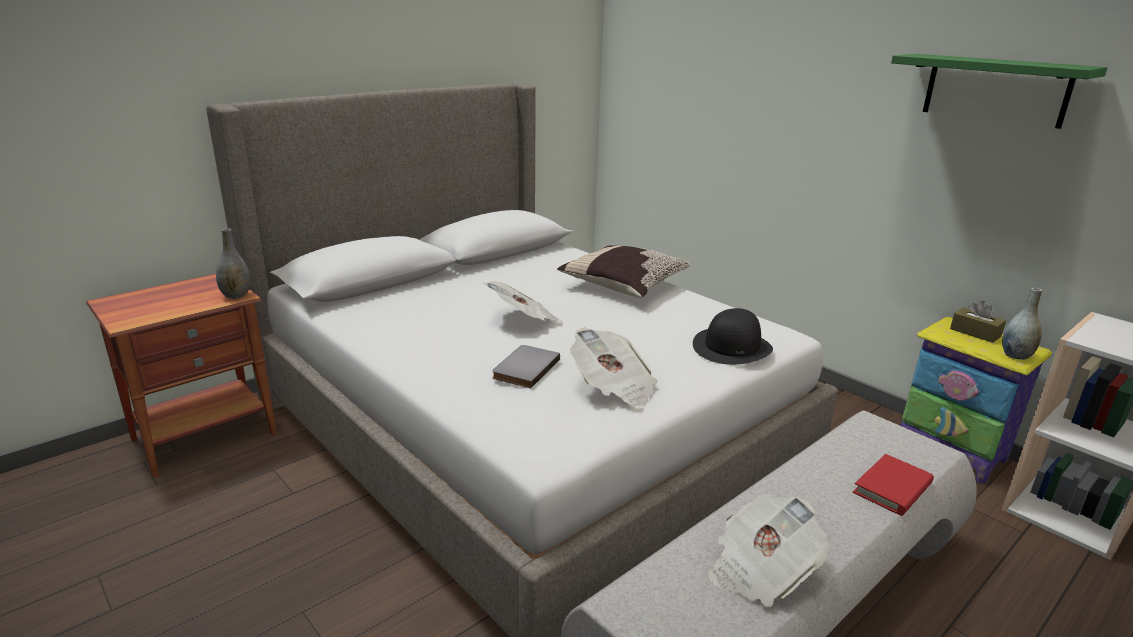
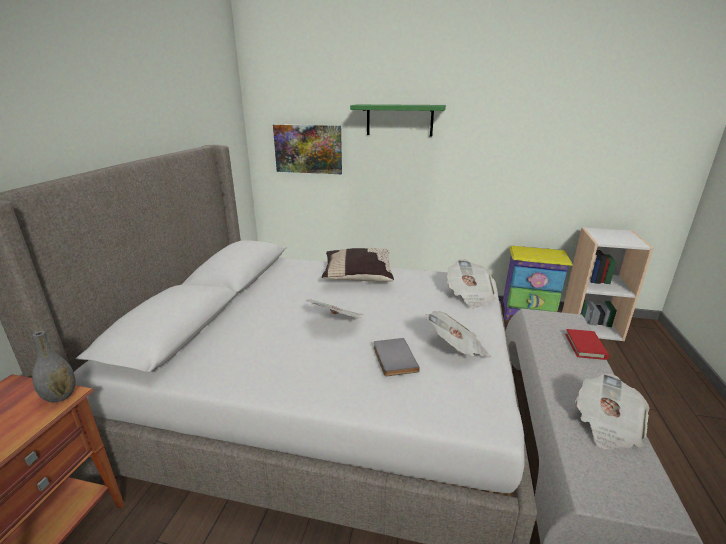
camera: 35 degrees left, 0 degrees up
(667, 103) = (308, 149): none -> picture
(732, 347) = (469, 296): black hat -> newspaper
(975, 333) = (532, 250): brown tissue box -> none
(995, 90) = (523, 121): green shelf -> green shelf (399, 120)
(1015, 356) = (560, 257): grey vase -> none

